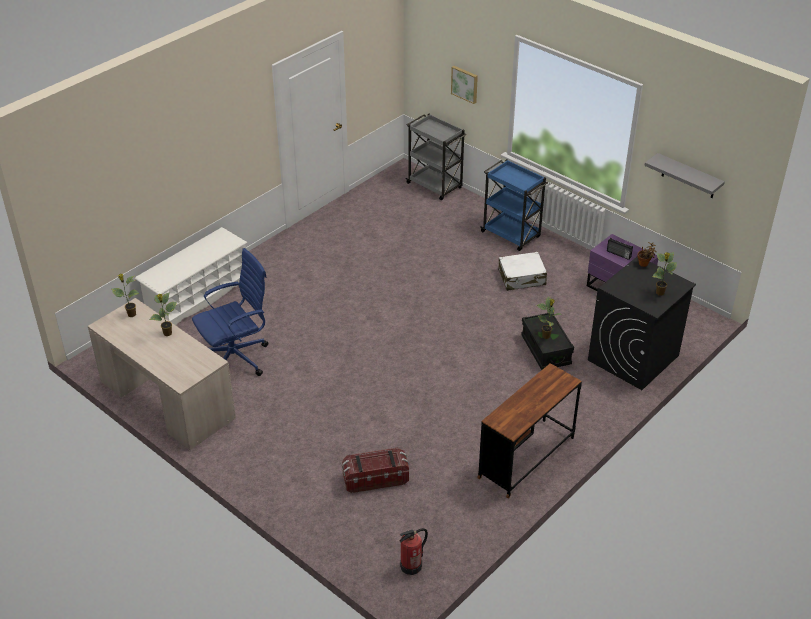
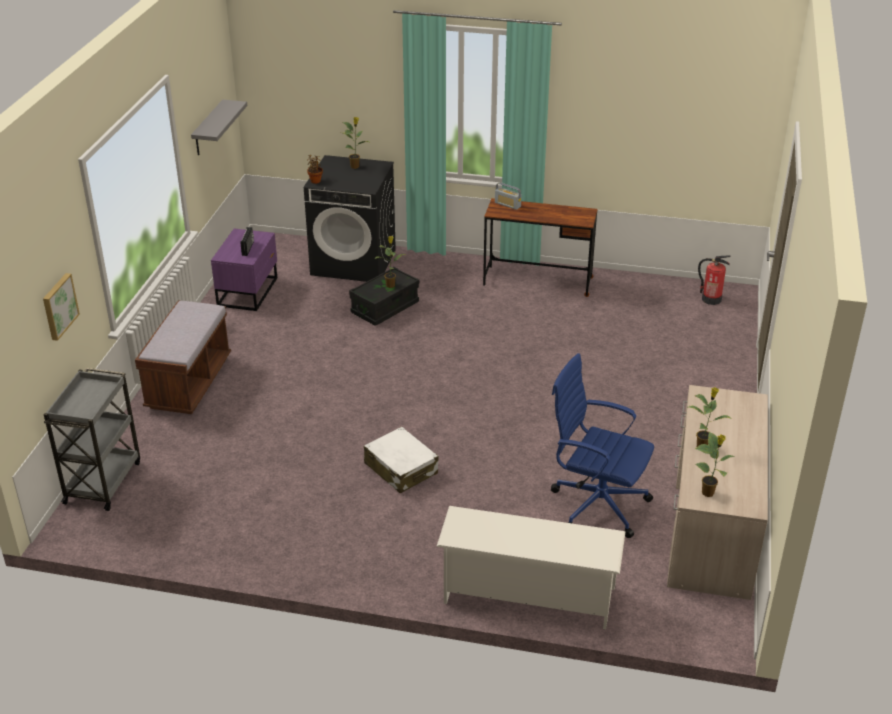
camera: 120 degrees left, 5 degrees down
(375, 479) = (650, 346): storage box -> none
(511, 235) = (189, 383): blue cart -> brown bench
(522, 278) = (272, 353): white suitcase -> white suitcase (401, 469)
(561, 385) = (507, 205): none -> radio

